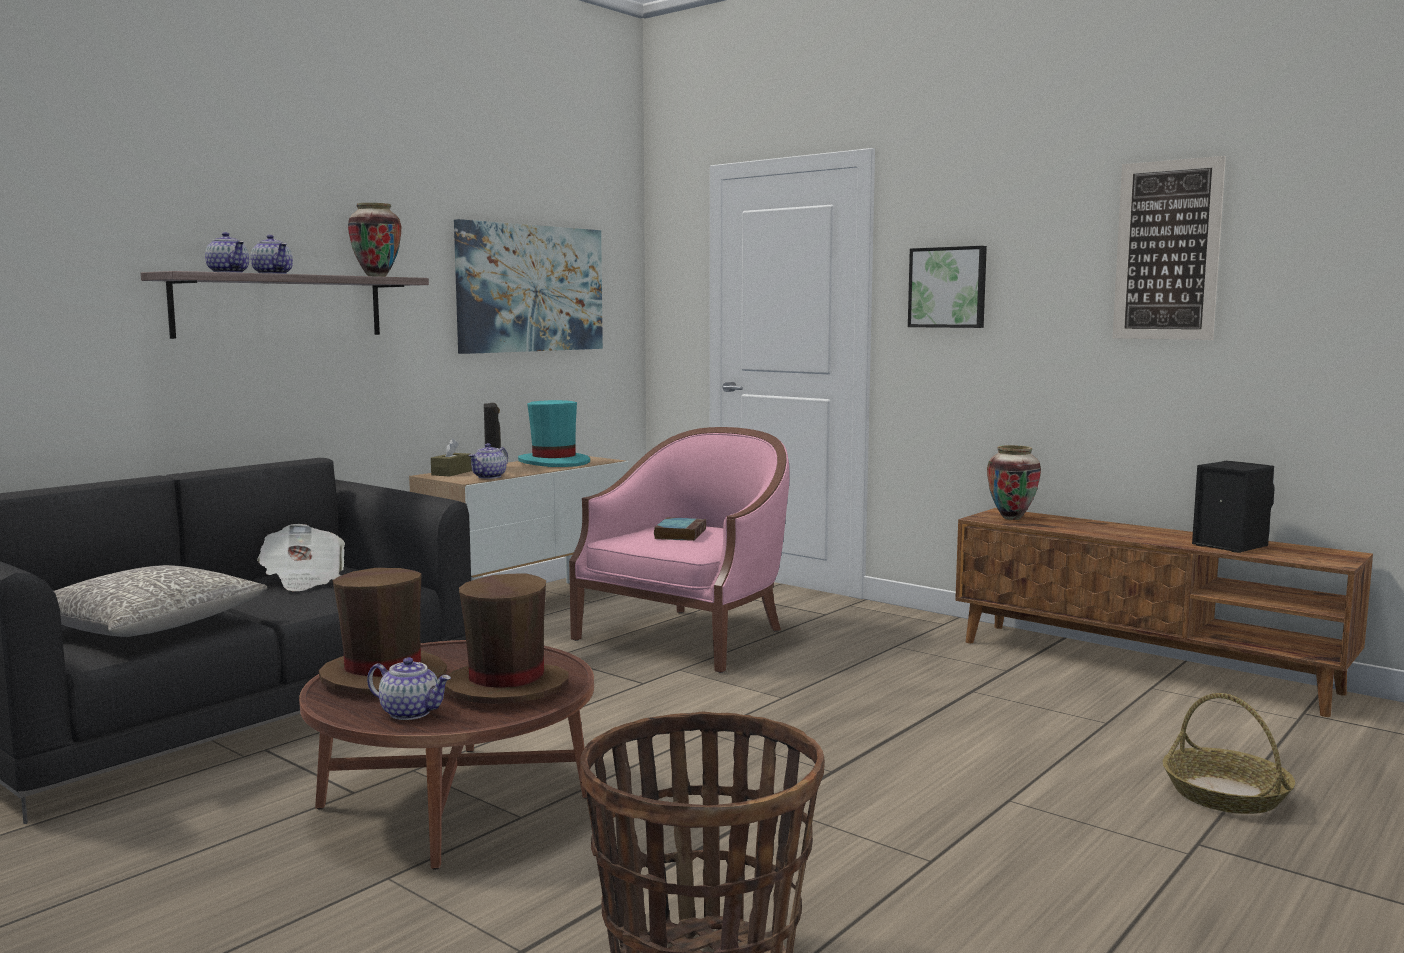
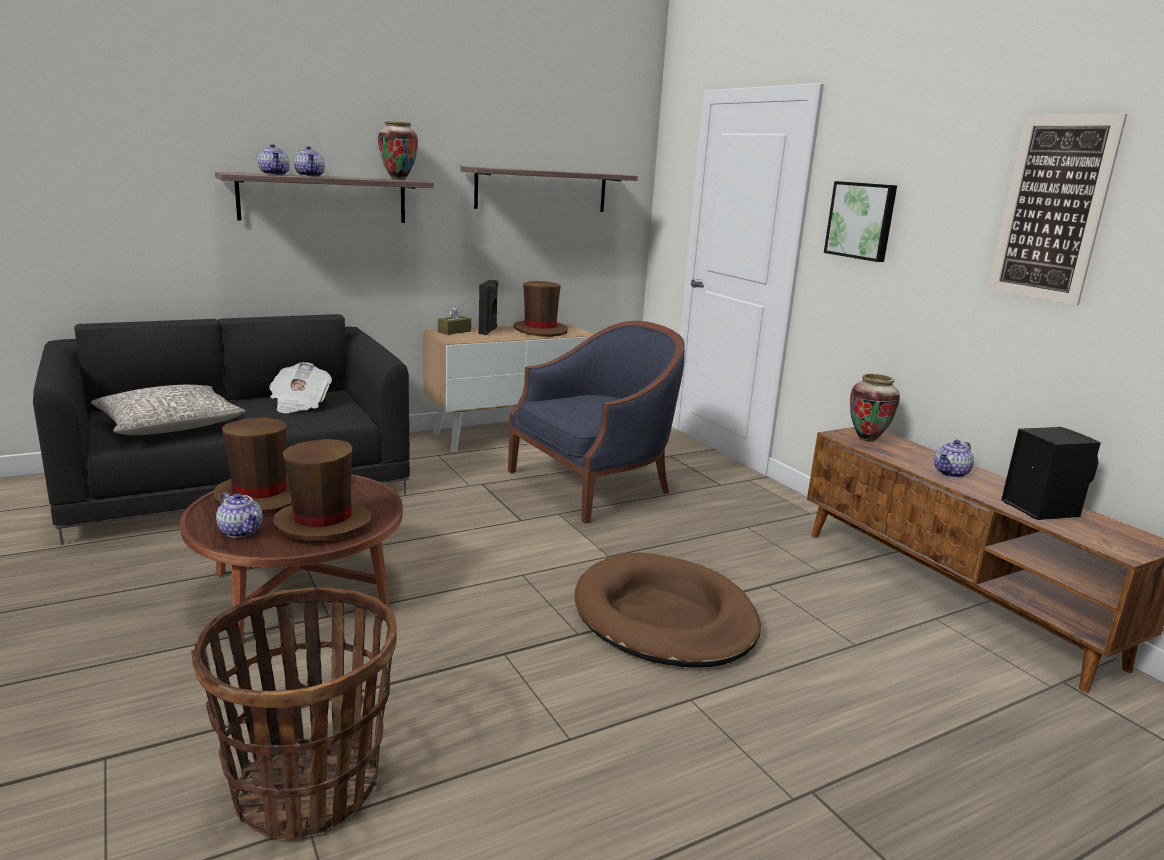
camera: 20 degrees right, 10 degrees up
(489, 477) = (473, 339): teapot -> teapot (951, 473)
(530, 288) = (542, 190): picture -> shelf
(554, 462) = (540, 330): turquoise hat -> brown hat
(680, 534) = (591, 406): book -> none
(688, 637) = (593, 486): pink armchair -> blue armchair
(904, 738) = (664, 617): none -> brown dog bed
(1226, 795) = (891, 749): basket -> none

